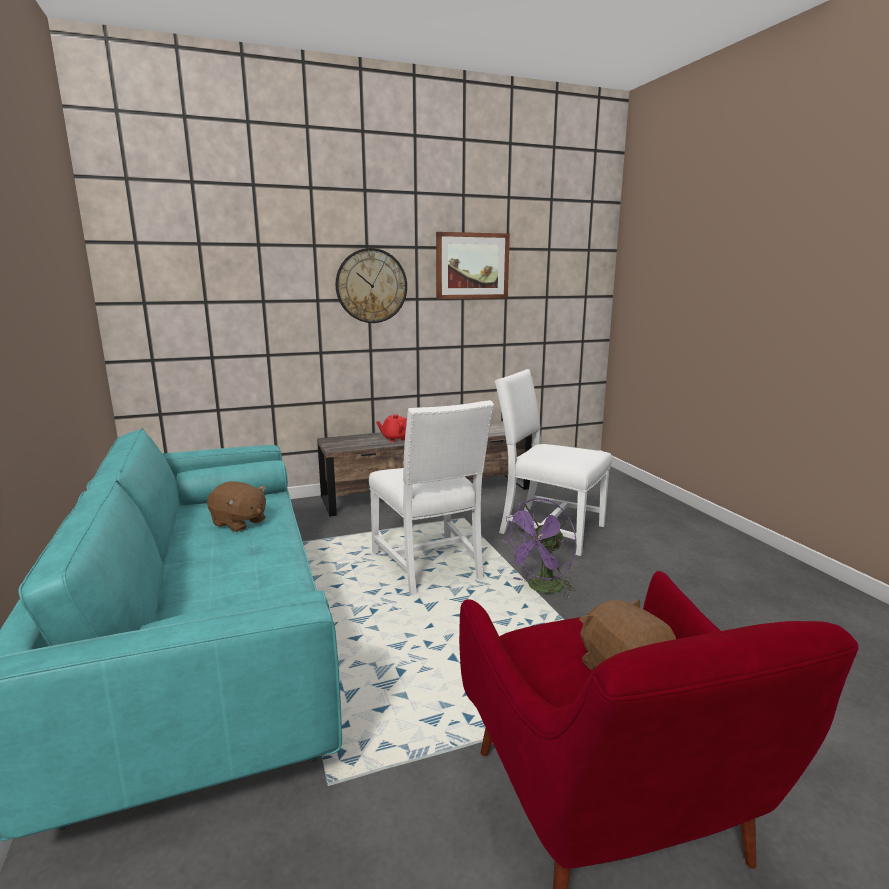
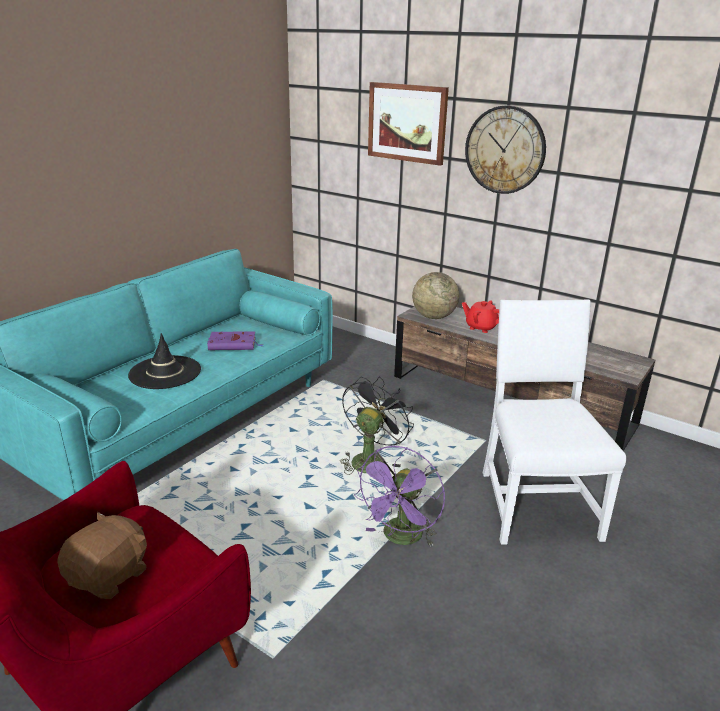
camera: 55 degrees right, 10 degrees up
(233, 570) = (165, 373): none -> black hat
(239, 523) = (234, 344): brown plush toy -> purple book
(351, 444) = (433, 317): none -> globe
(430, 566) = (371, 459): white chair -> black fan
(472, 266) = (641, 139): picture -> picture (407, 123)
(541, 589) = (400, 538): purple fan -> purple fan turned 75 degrees counterclockwise

